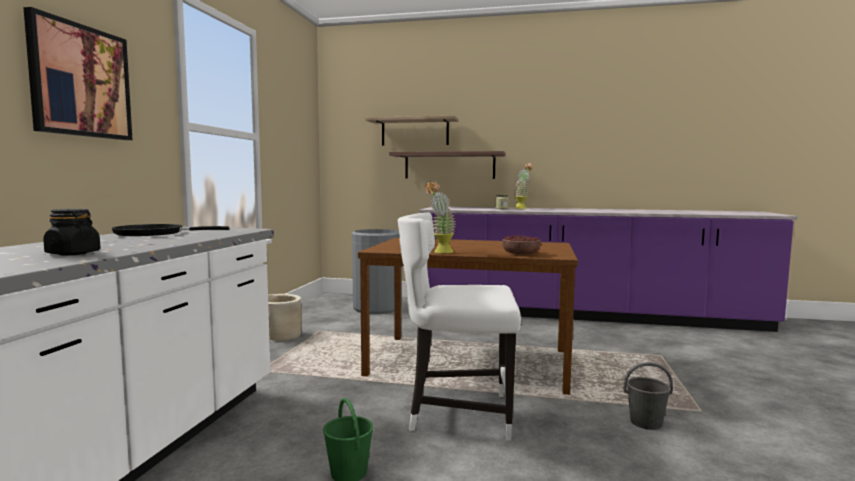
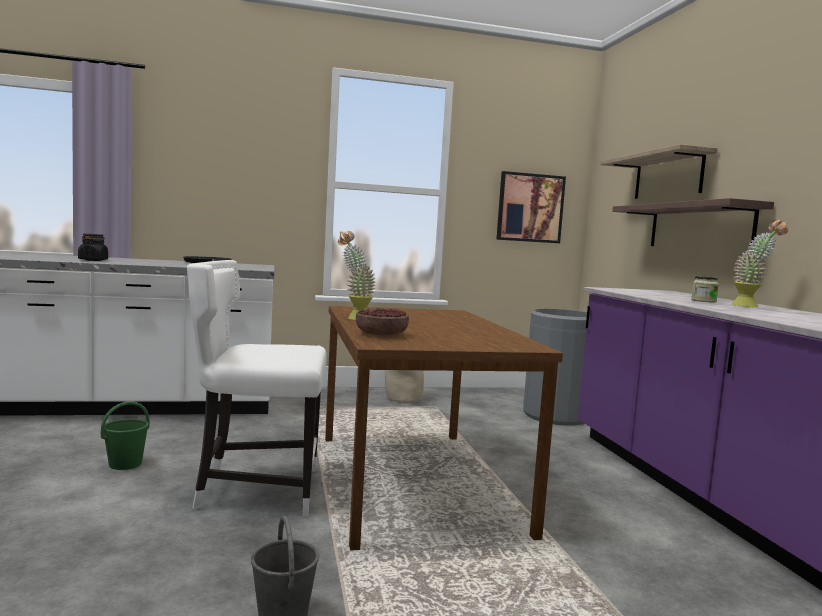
camera: 65 degrees right, 0 degrees up
(80, 81) = (225, 156): picture -> picture (530, 208)
(457, 414) = (256, 490): white chair -> white chair turned 75 degrees counterclockwise

